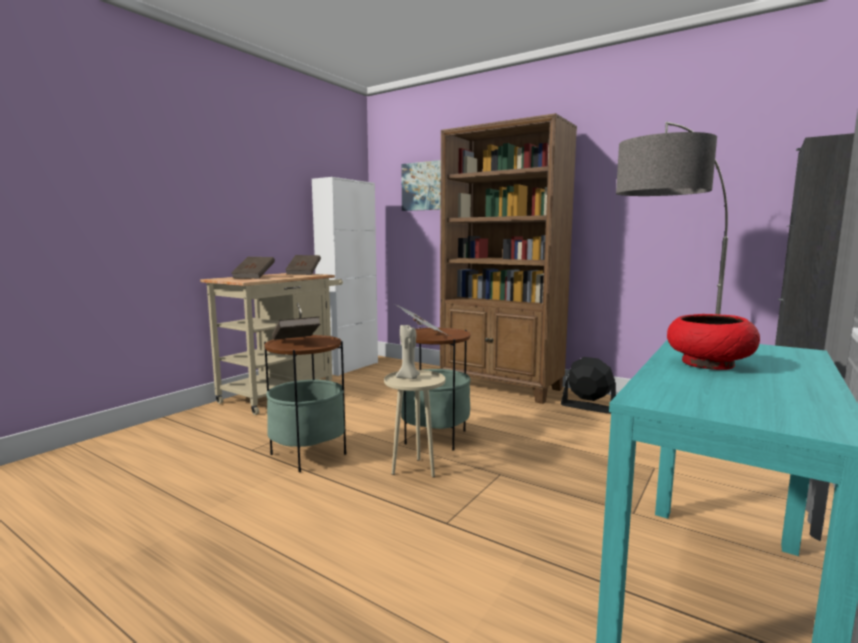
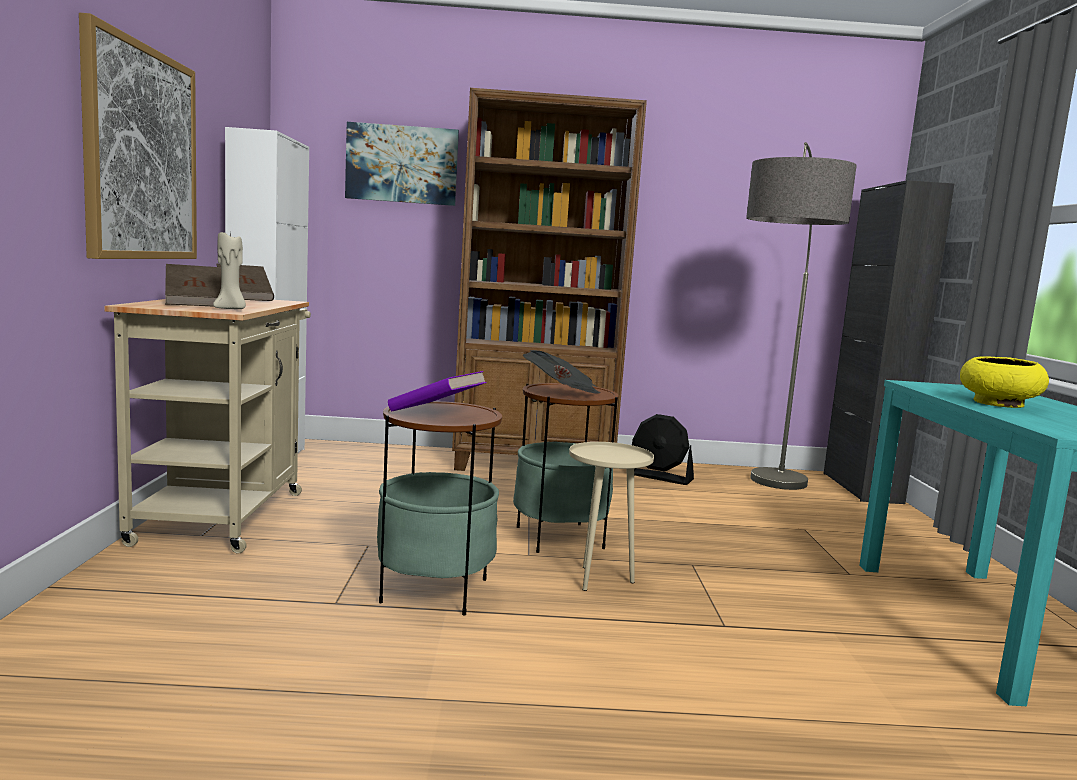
camera: 35 degrees left, 0 degrees up
(235, 200) = (141, 154): none -> picture
(296, 341) = (436, 412): brown book -> purple book
(408, 378) = (596, 453): beige candle -> beige candle (231, 309)
(587, 407) = (659, 477): black fan -> black fan turned 150 degrees counterclockwise
(708, 364) = (999, 404): red bowl -> yellow bowl

